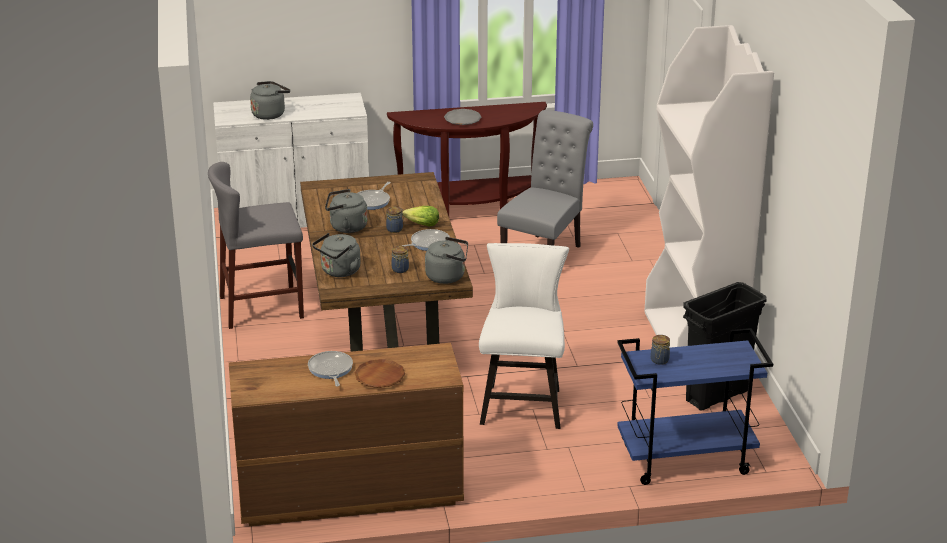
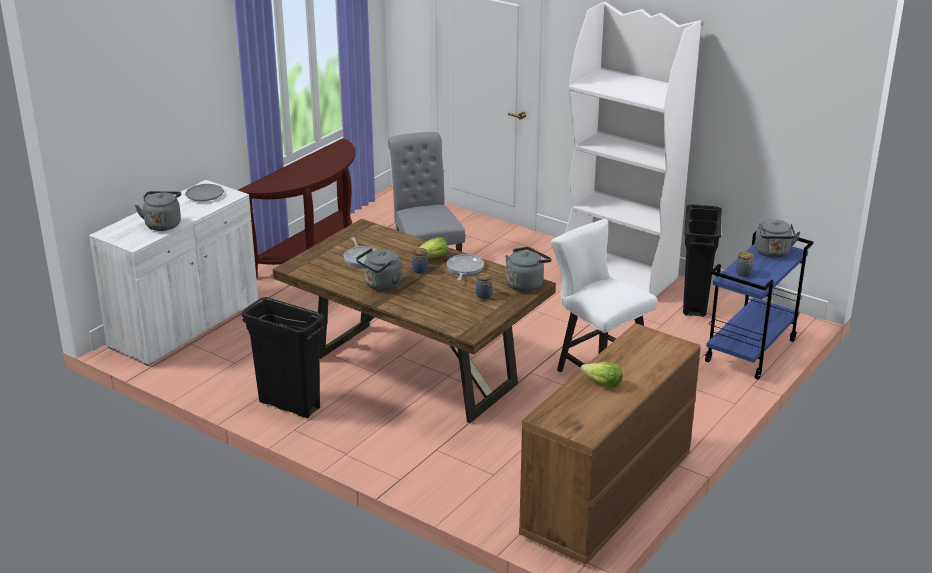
camera: 45 degrees left, 0 degrees up
(262, 307) = (289, 405): grey stool -> black trash can
(330, 370) = (602, 383): frying pan -> lettuce
(339, 272) = (445, 318): grey kettle -> grey kettle (773, 253)
(380, 377) = (642, 370): brown plate -> none
(462, 120) = (309, 173): grey plate -> grey plate (205, 195)

